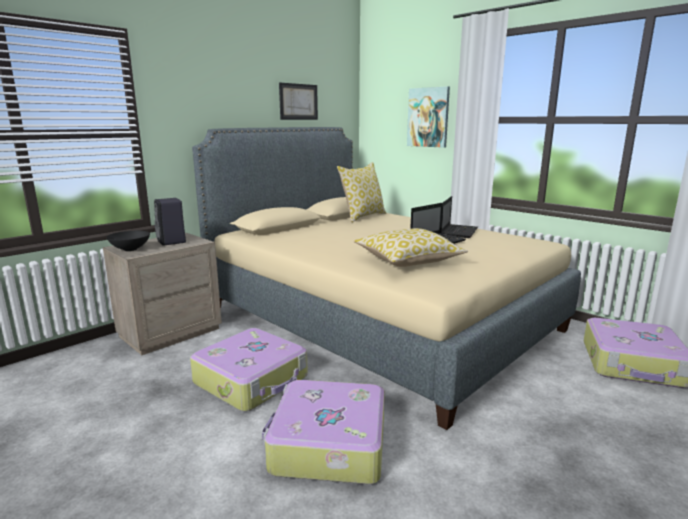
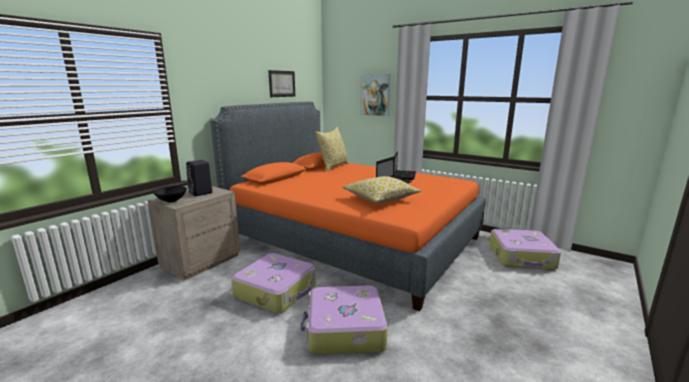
camera: 10 degrees left, 0 degrees up
(377, 318) = (351, 239): beige bed -> orange bed

